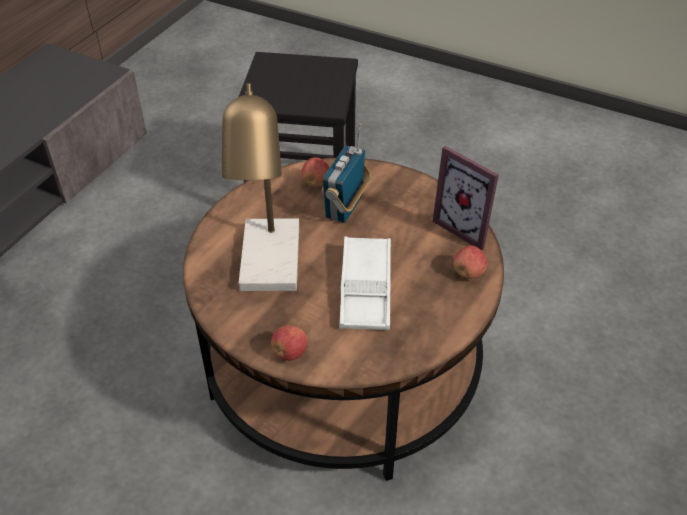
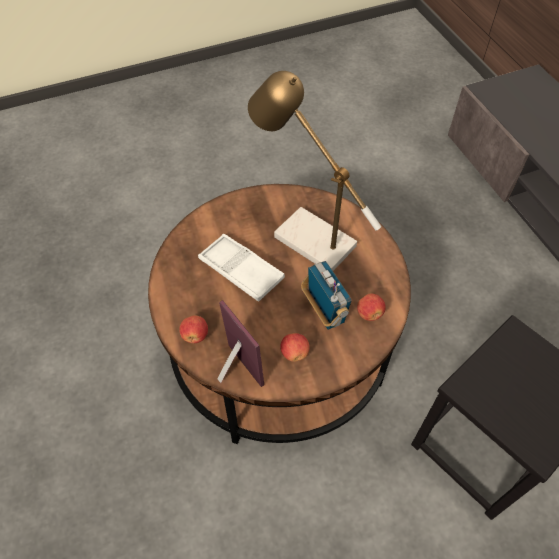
camera: 130 degrees right, 10 degrees up
(289, 353) = (232, 207): apple -> apple (294, 353)
(467, 227) = (233, 373): picture frame -> picture frame turned 60 degrees clockwise

